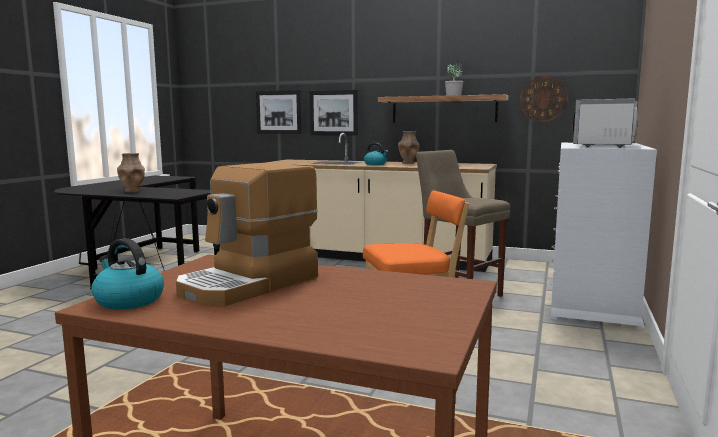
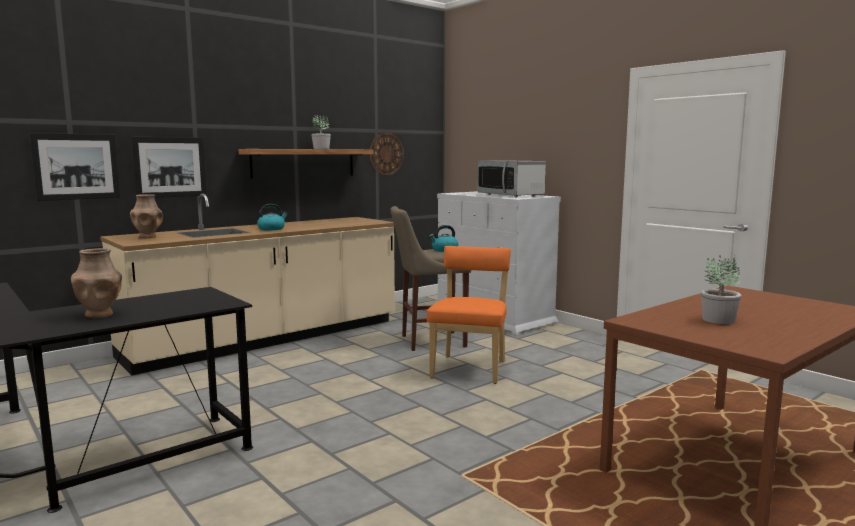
camera: 60 degrees left, 0 degrees up
(128, 300) = (756, 346): kettle -> kettle (444, 250)
(250, 284) = (718, 320): coffee machine -> potted plant
(408, 163) = (288, 224): brown vase -> brown vase (148, 237)

